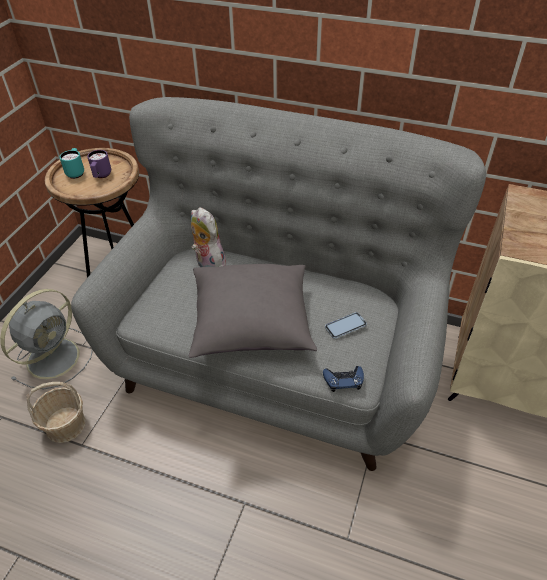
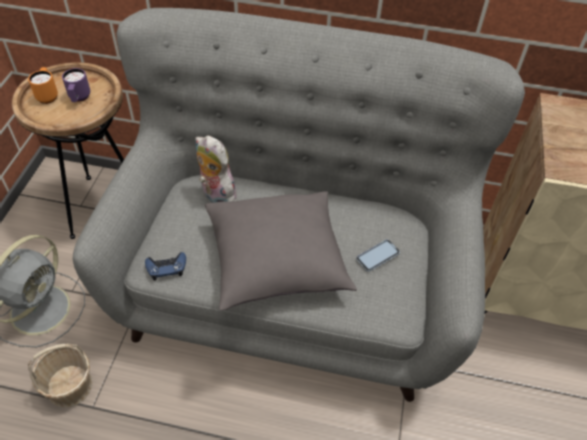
camera: 10 degrees left, 5 degrees up
(76, 172) = (48, 95): turquoise mug -> orange mug
(343, 380) = (385, 318): blue game controller -> blue game controller (166, 268)

